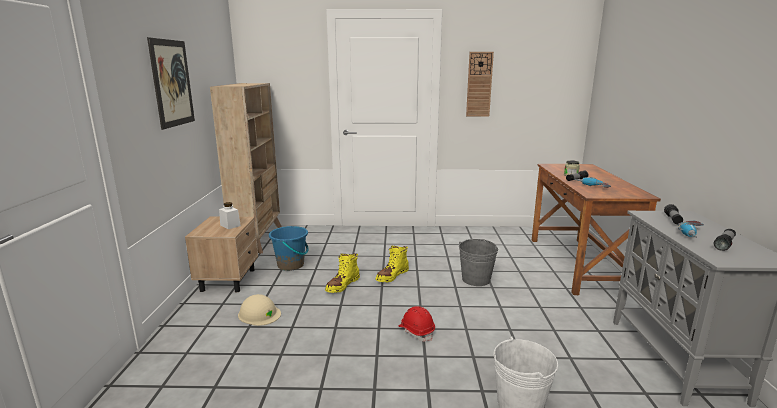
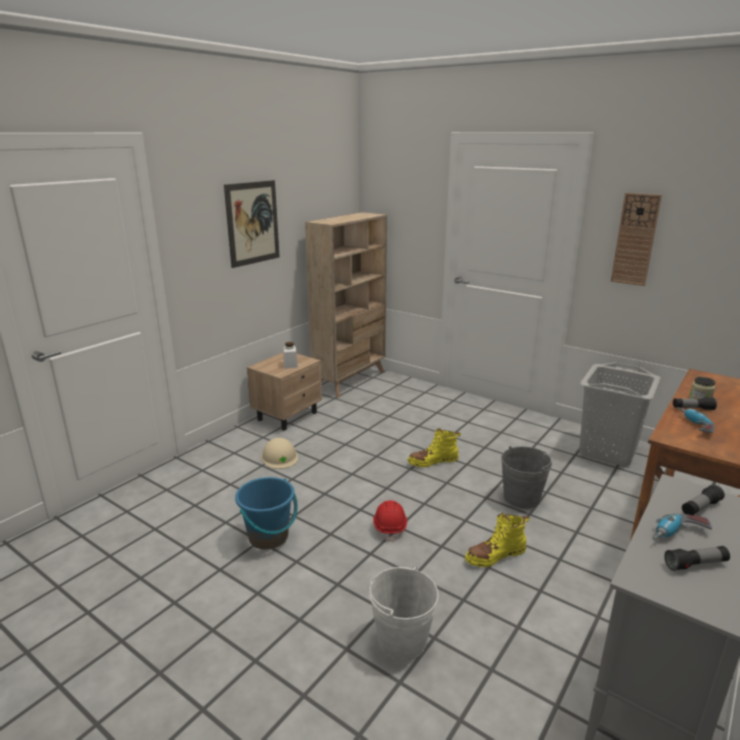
camera: 35 degrees right, 5 degrees up
(291, 265) = (351, 418): blue bucket -> blue bucket (269, 537)
(342, 285) = (374, 454): yellow boot -> yellow boot (495, 555)
(488, 237) = (607, 451): none -> grey laundry basket

